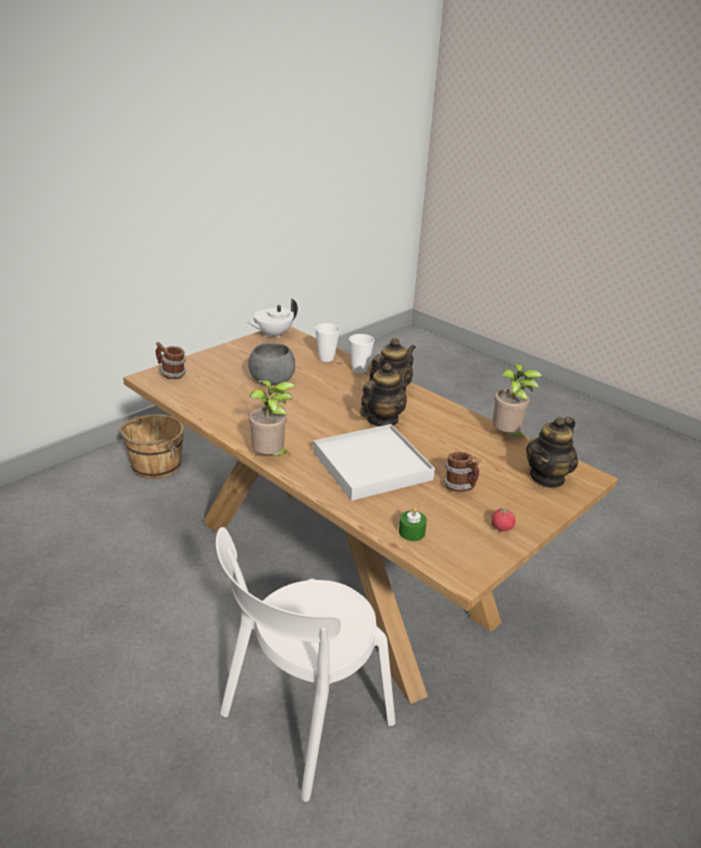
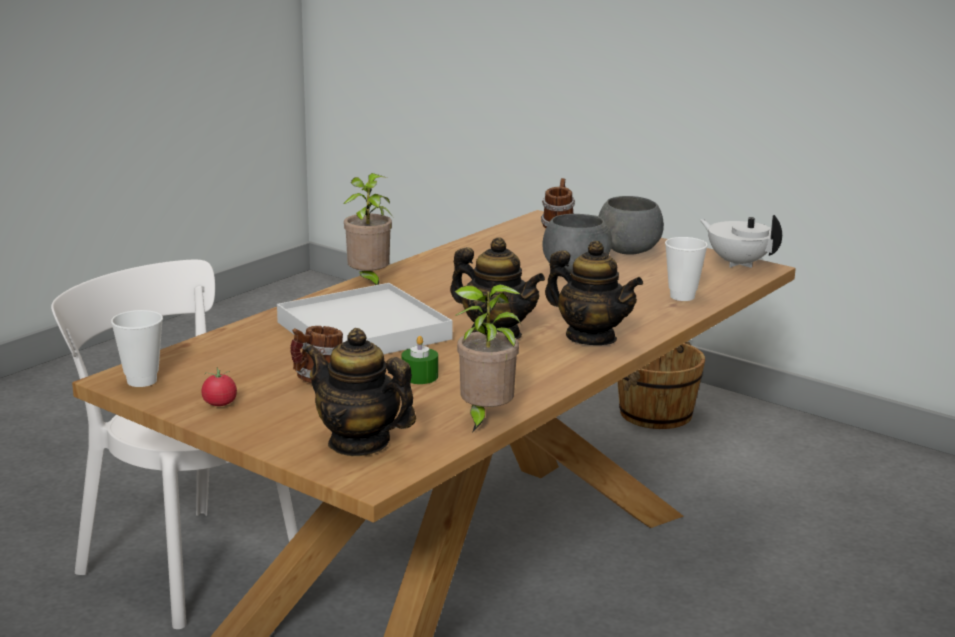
camera: 85 degrees right, 10 degrees down
(239, 360) = (627, 252): none -> grey bowl
(359, 370) = (659, 317): cup -> cup (142, 381)
(411, 532) = (210, 353): green candle -> green candle (419, 376)

